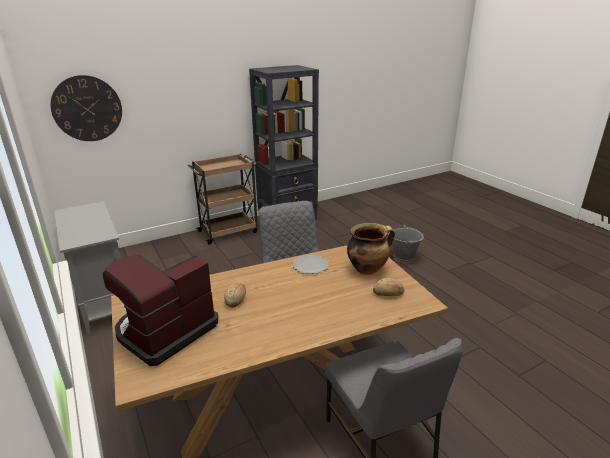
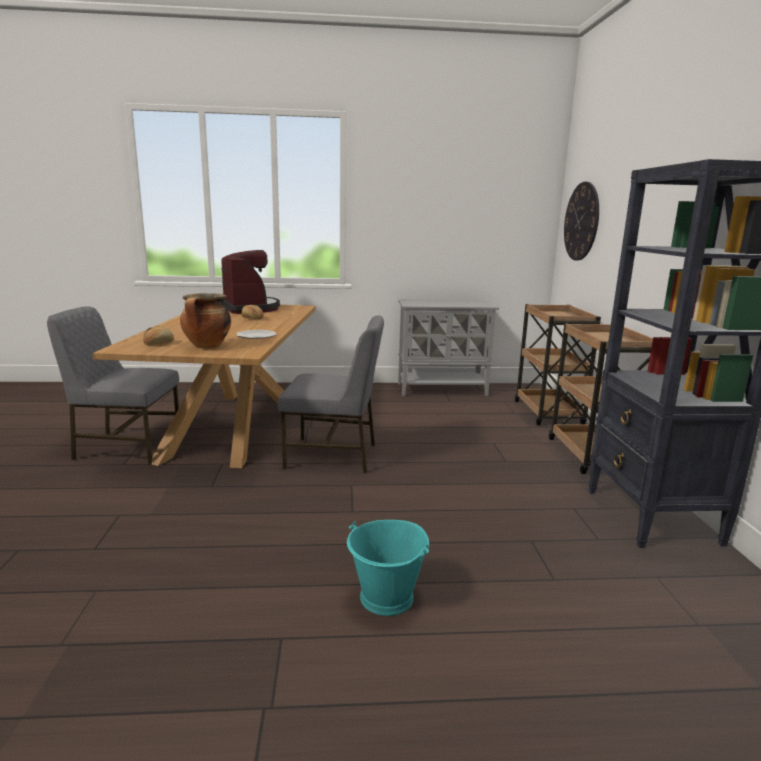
camera: 115 degrees right, 10 degrees down
(157, 249) = (548, 413): none -> brown cart
(404, 257) = (387, 598): grey bucket -> turquoise bucket

